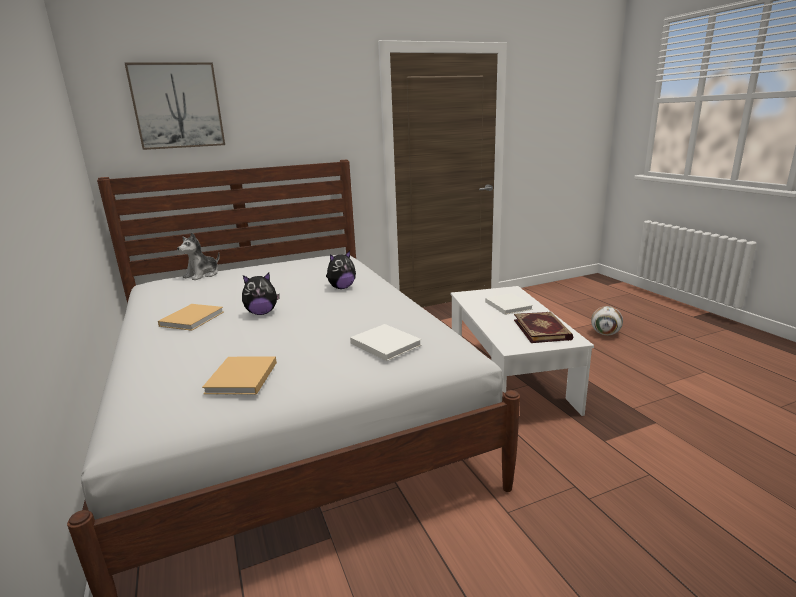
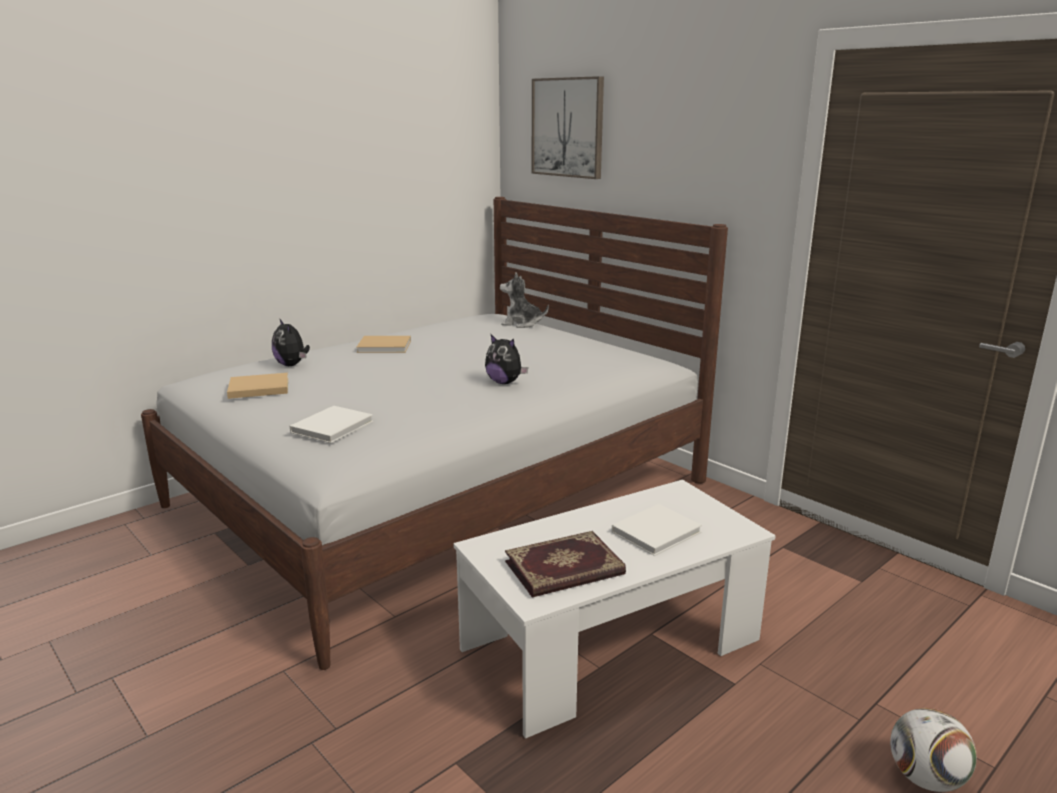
camera: 70 degrees right, 0 degrees up
(262, 313) = (407, 365): plush toy -> plush toy (292, 365)

